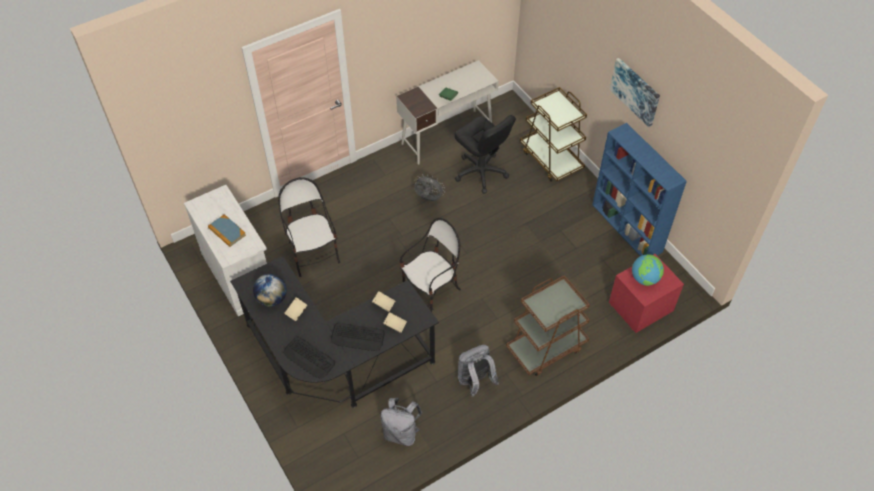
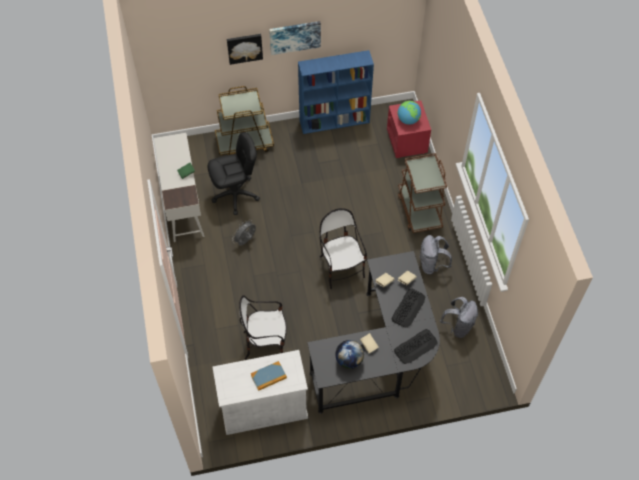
camera: 70 degrees left, 5 degrees up
(595, 59) = (244, 47): none -> picture

